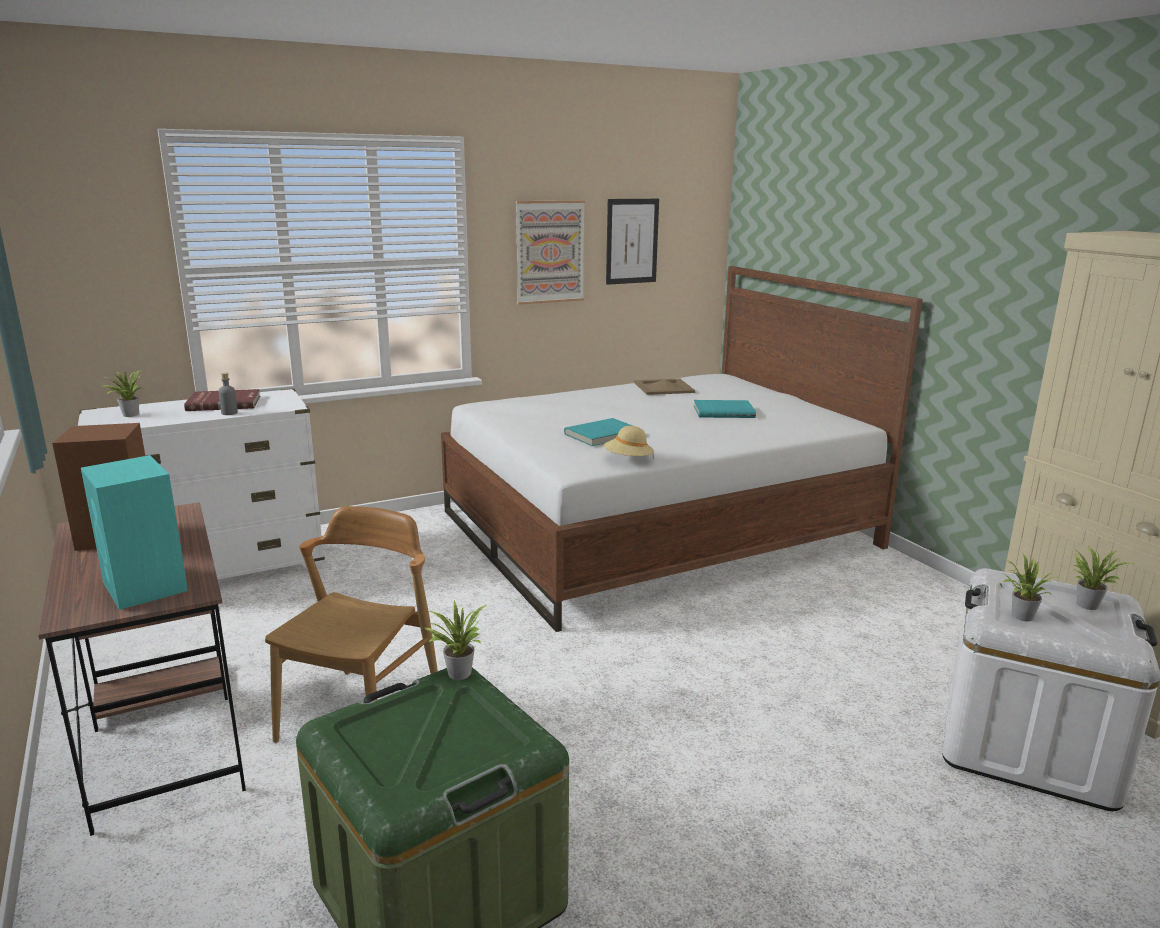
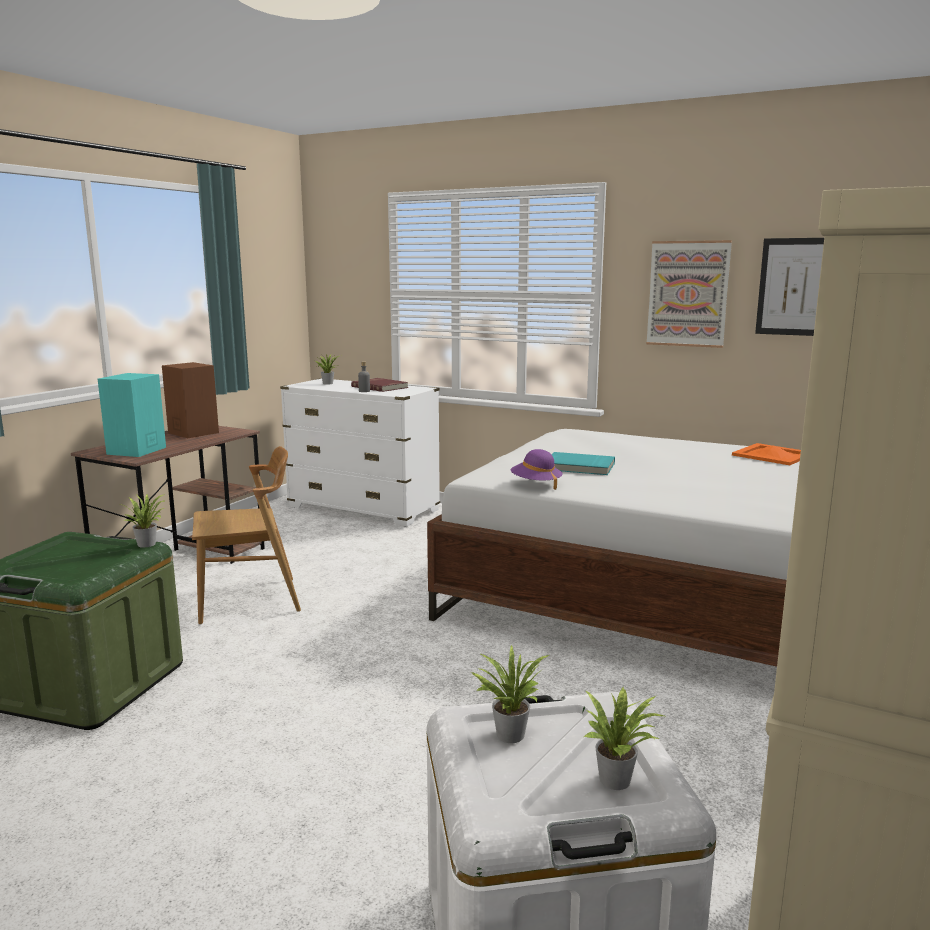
camera: 55 degrees right, 5 degrees down
(628, 460) = (536, 484): beige hat -> purple hat
(664, 387) = (772, 455): beige tray -> orange tray
(723, 411) = (758, 483): turquoise book -> none

